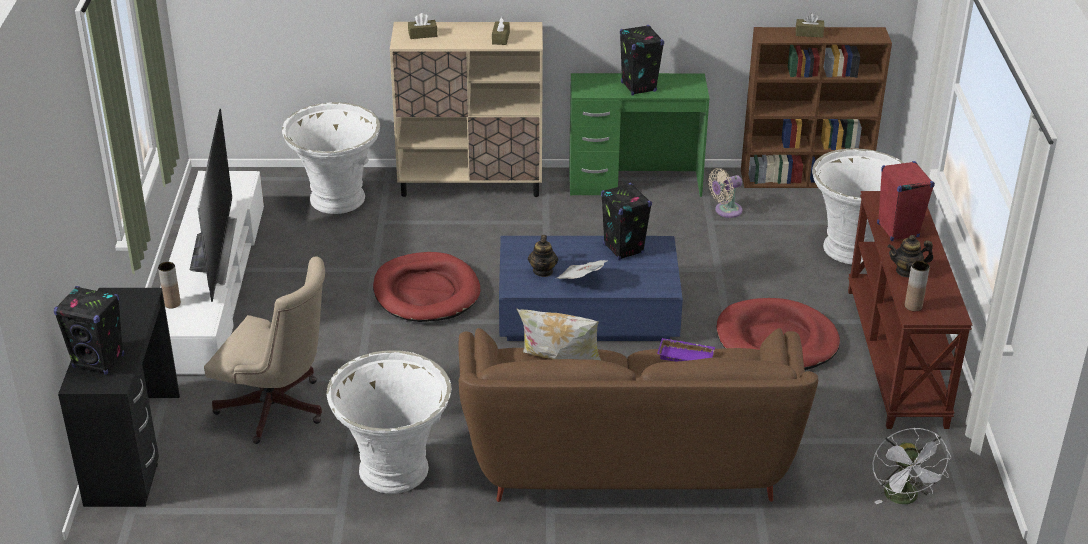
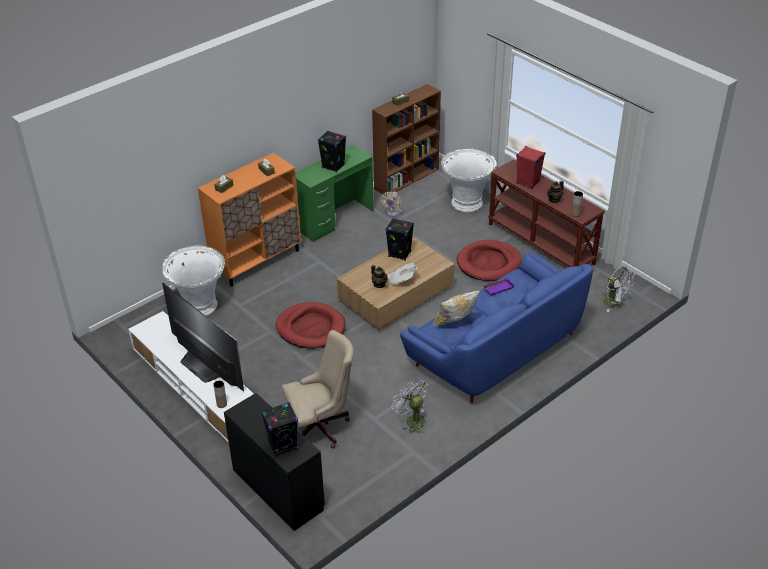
camera: 40 degrees left, 5 degrees up
(394, 471) = (412, 420): white planter -> white fan
(471, 183) = (257, 261): beige cabinet -> orange cabinet
(587, 311) = (395, 295): blue coffee table -> brown coffee table
(629, 452) = (494, 349): brown sofa -> blue sofa

